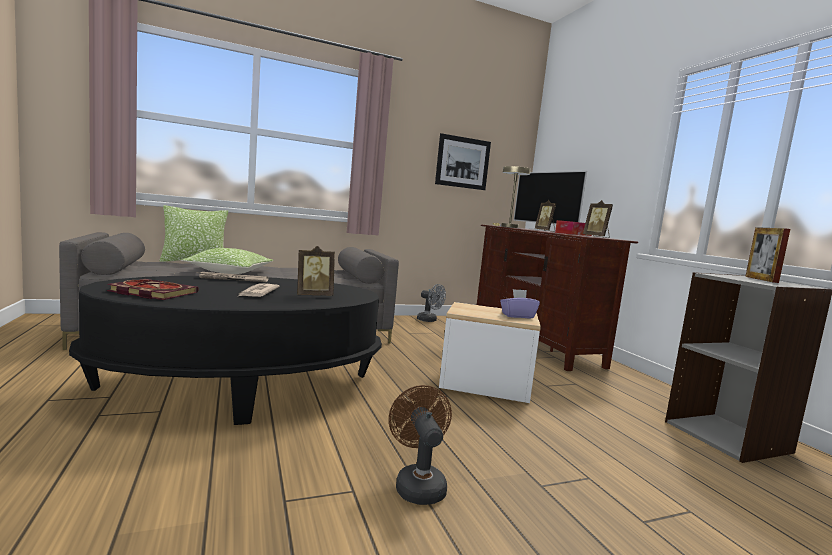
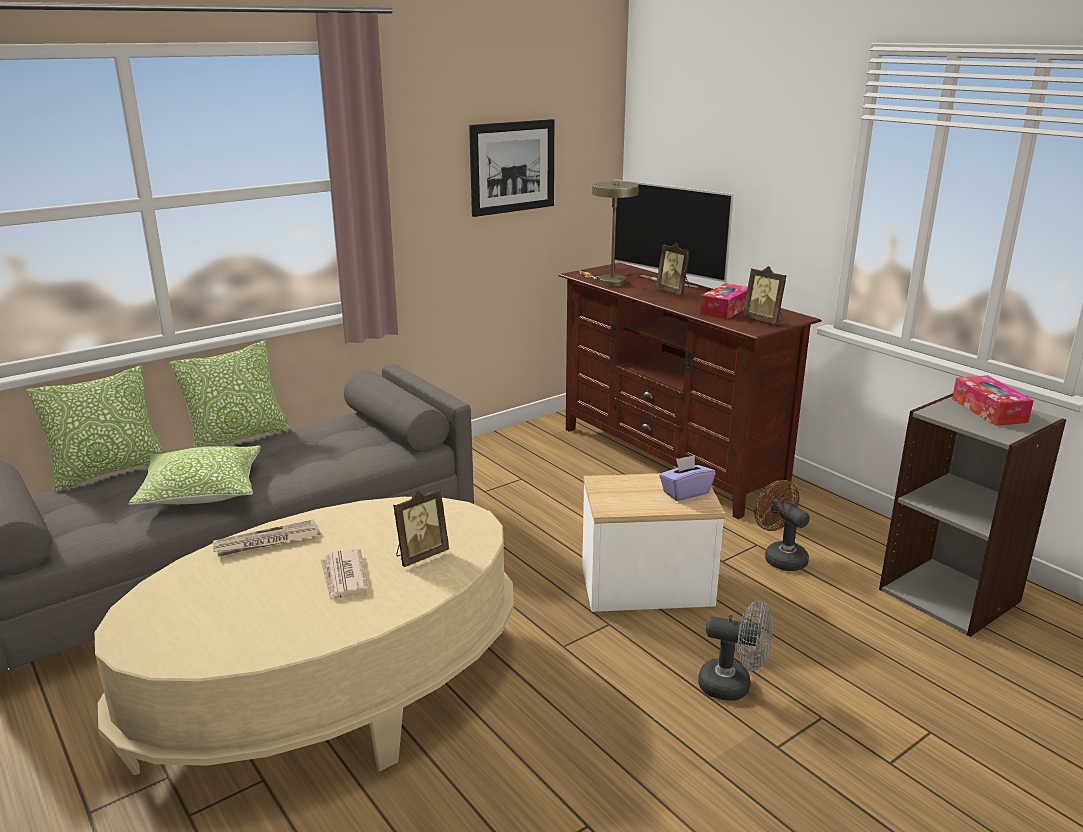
camera: 15 degrees left, 15 degrees up
(151, 292) = (210, 635): book -> none
(241, 387) = (332, 696): black coffee table -> beige coffee table
(271, 265) = (238, 438): none -> pillow
(417, 484) = (650, 791): brown fan -> brown fan (780, 557)
(429, 320) = (497, 446): grey fan -> grey fan (733, 686)
(761, 279) = (989, 410): picture frame -> tissue box

